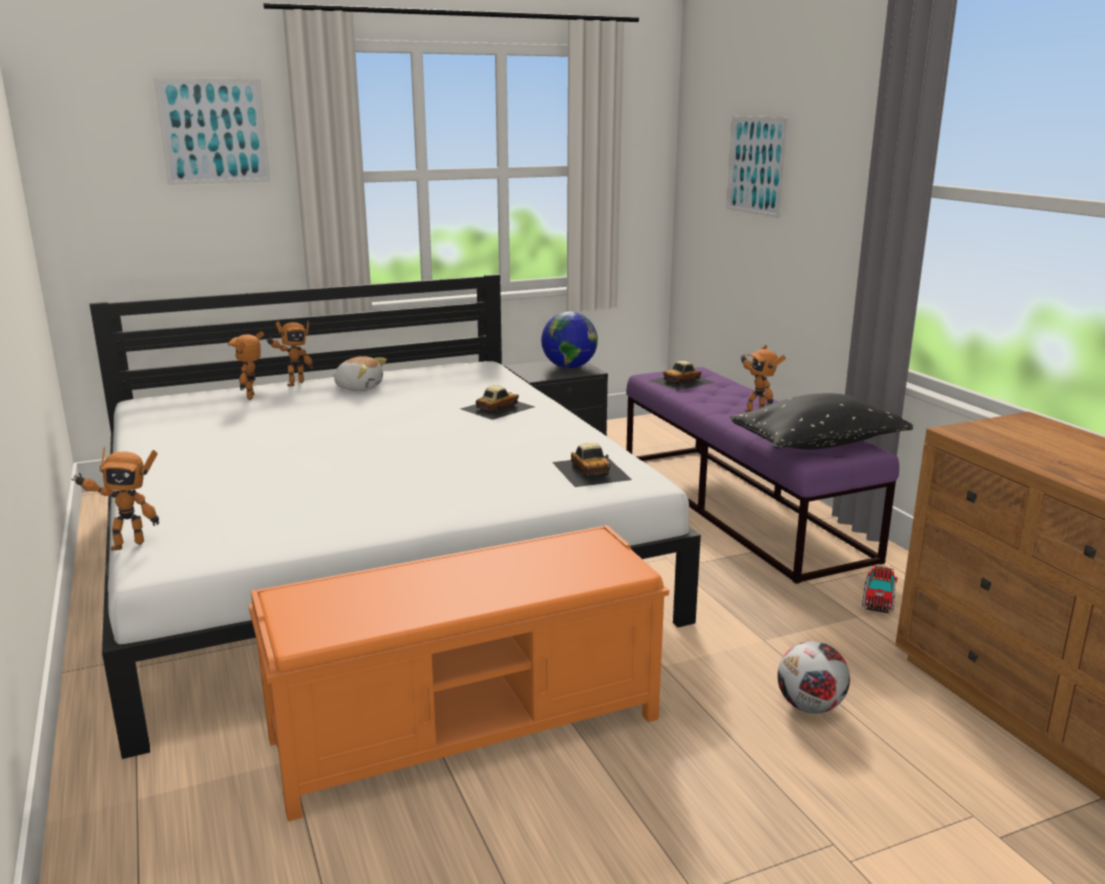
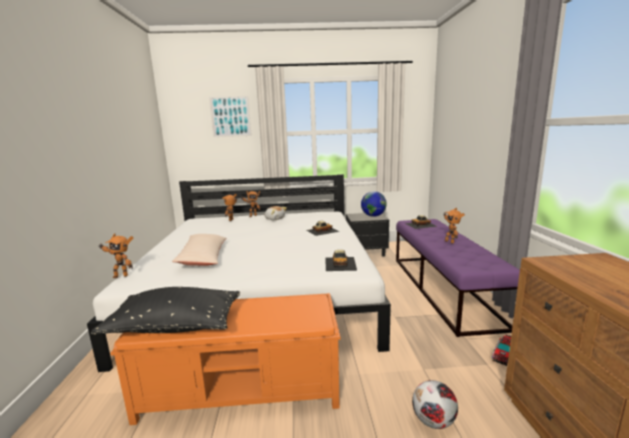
camera: 20 degrees right, 5 degrees down
(281, 486) = (203, 257): none -> beige pillow
(756, 166) = (463, 122): picture -> none
(818, 445) = (476, 261): black pillow -> black pillow (175, 327)

